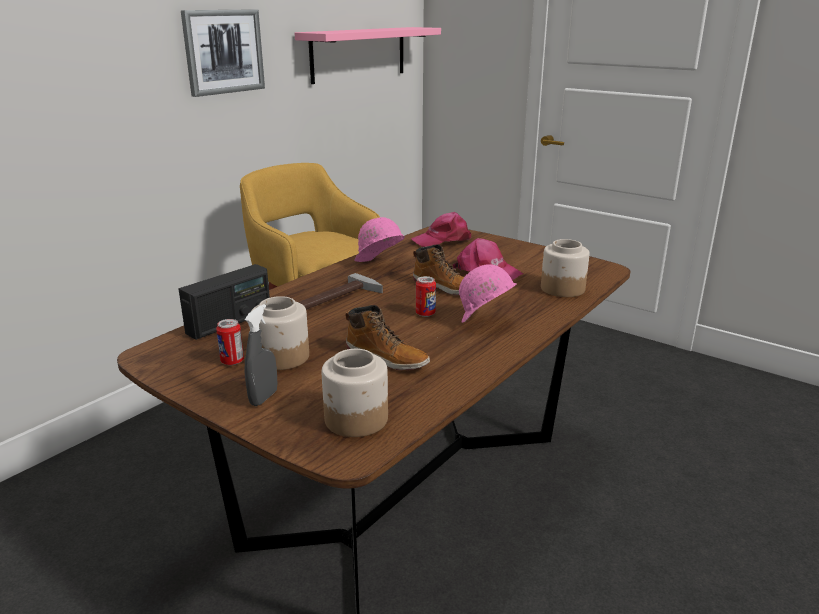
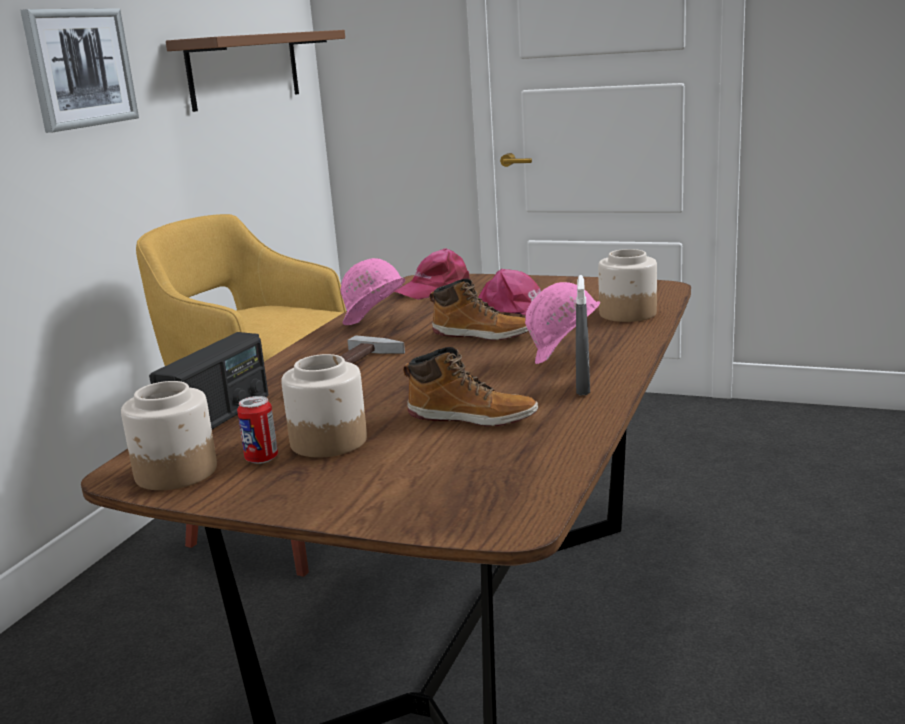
camera: 15 degrees left, 5 degrees down
(263, 398) = (343, 488): grey spray bottle -> grey spray bottle (583, 388)
(356, 419) = (489, 486): jar -> jar (176, 473)
(359, 54) = (245, 69): pink shelf -> brown shelf
(425, 314) = (480, 365): can -> none

